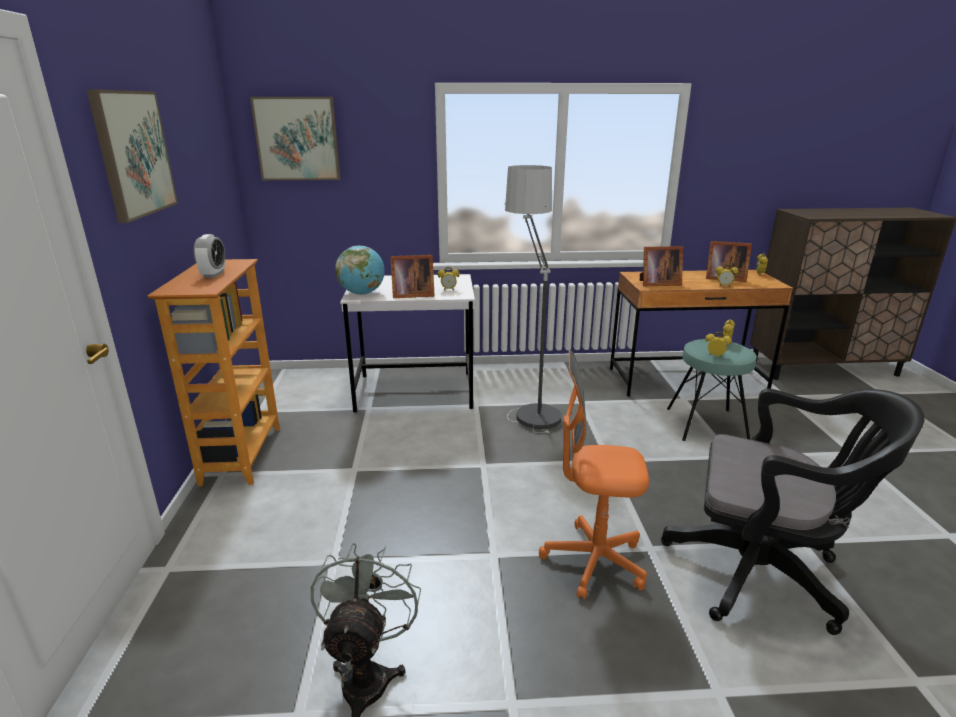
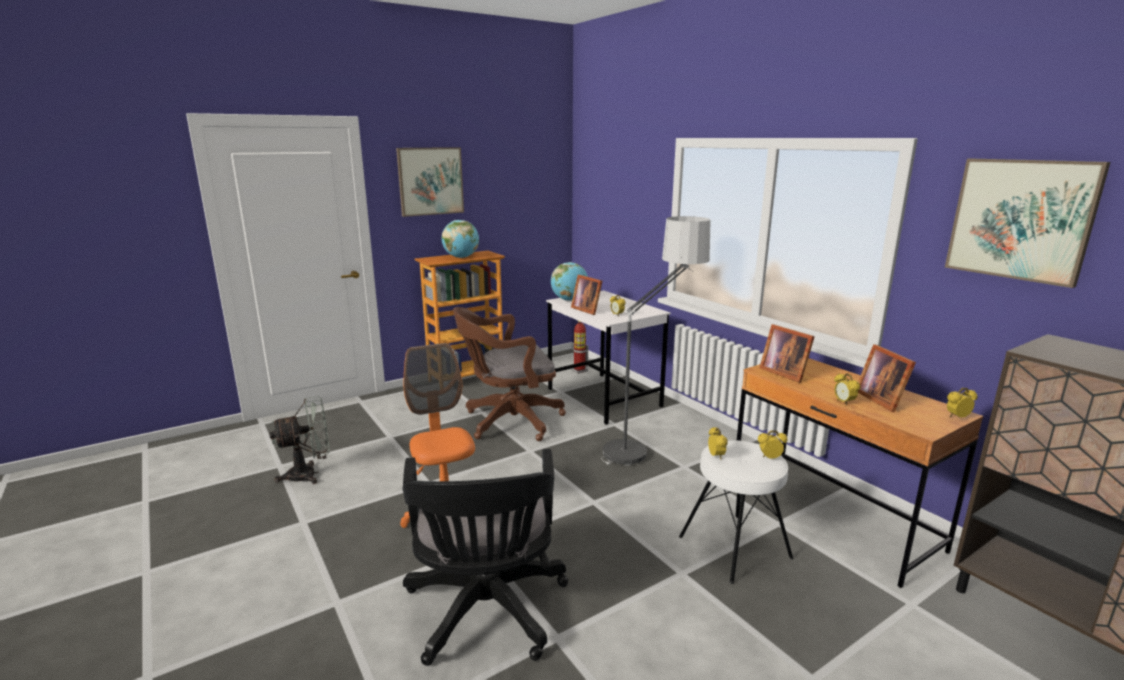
camera: 60 degrees right, 5 degrees down
(213, 275) = (461, 257): alarm clock -> globe
(297, 139) = (599, 179): picture -> picture (1021, 219)
(333, 383) = (579, 371): none -> fire extinguisher
(401, 459) = (508, 421): none -> brown office chair
(706, 424) = (734, 547): turquoise stool -> white stool

